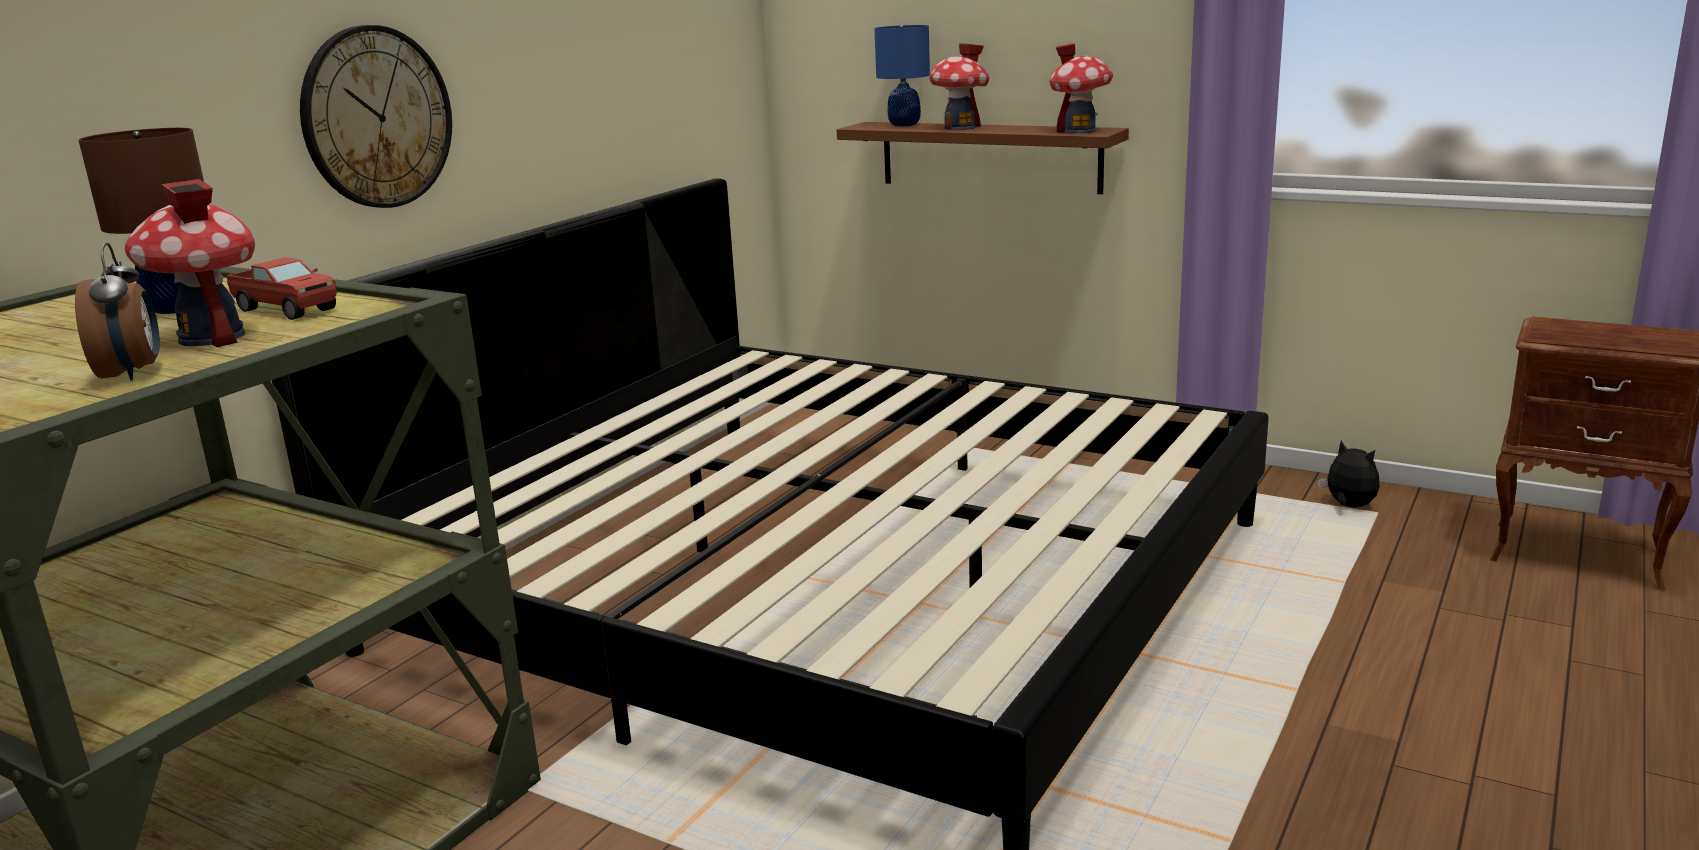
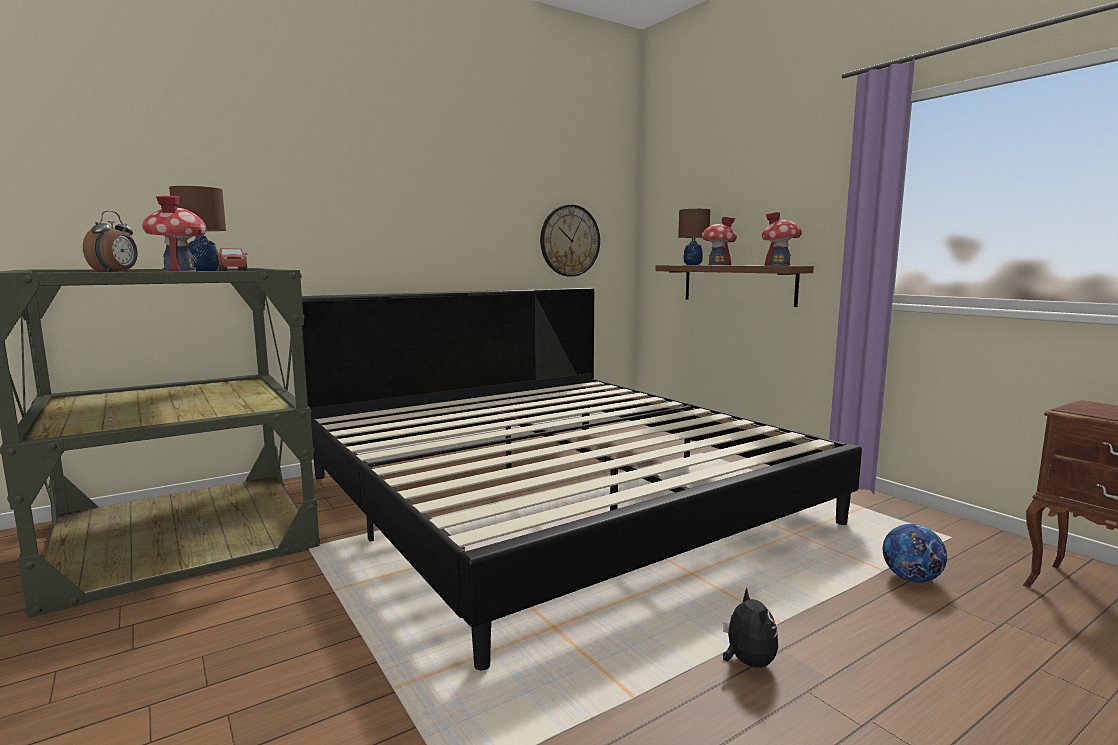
camera: 25 degrees right, 10 degrees down
(377, 117) = (382, 223): wall clock -> wall clock (570, 241)
(905, 125) = (693, 264): blue table lamp -> brown table lamp
(1348, 506) = (932, 529): plush toy -> plush toy (747, 662)
(1379, 584) = (911, 578): none -> football

